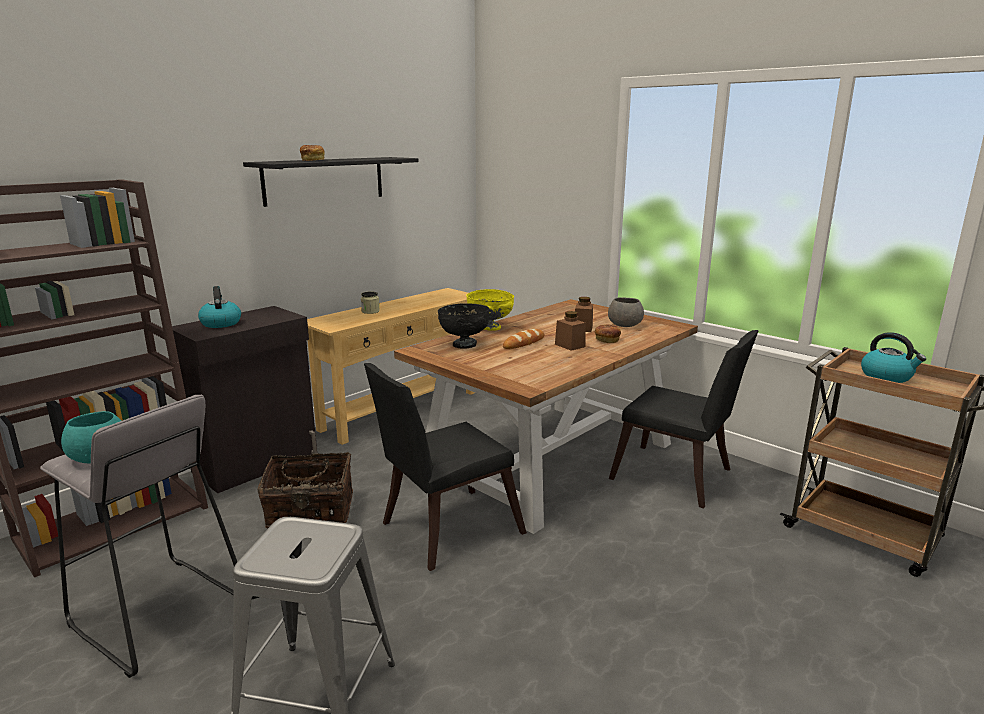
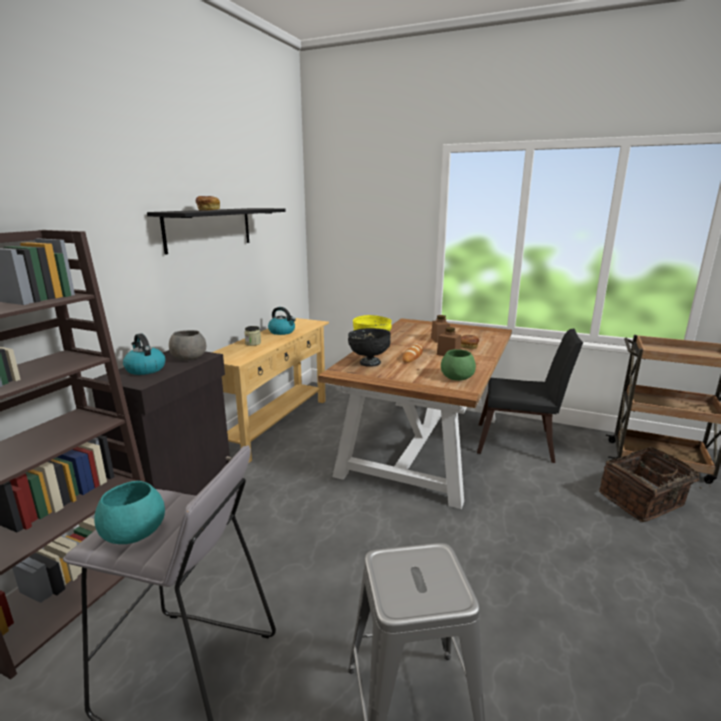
camera: 20 degrees left, 0 degrees up
(310, 512) = (266, 532): basket -> basket (643, 501)
(444, 530) = (392, 522): black chair -> none
(542, 371) = (457, 377): none -> green bowl
(624, 324) = (464, 334): grey bowl -> grey bowl (188, 357)
(887, 376) = (675, 352): kettle -> kettle (282, 332)

